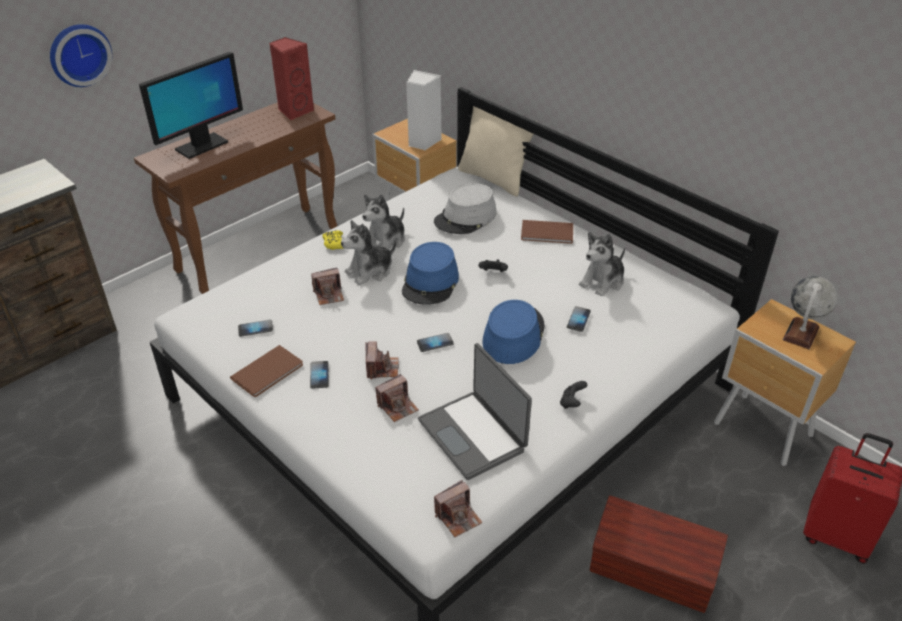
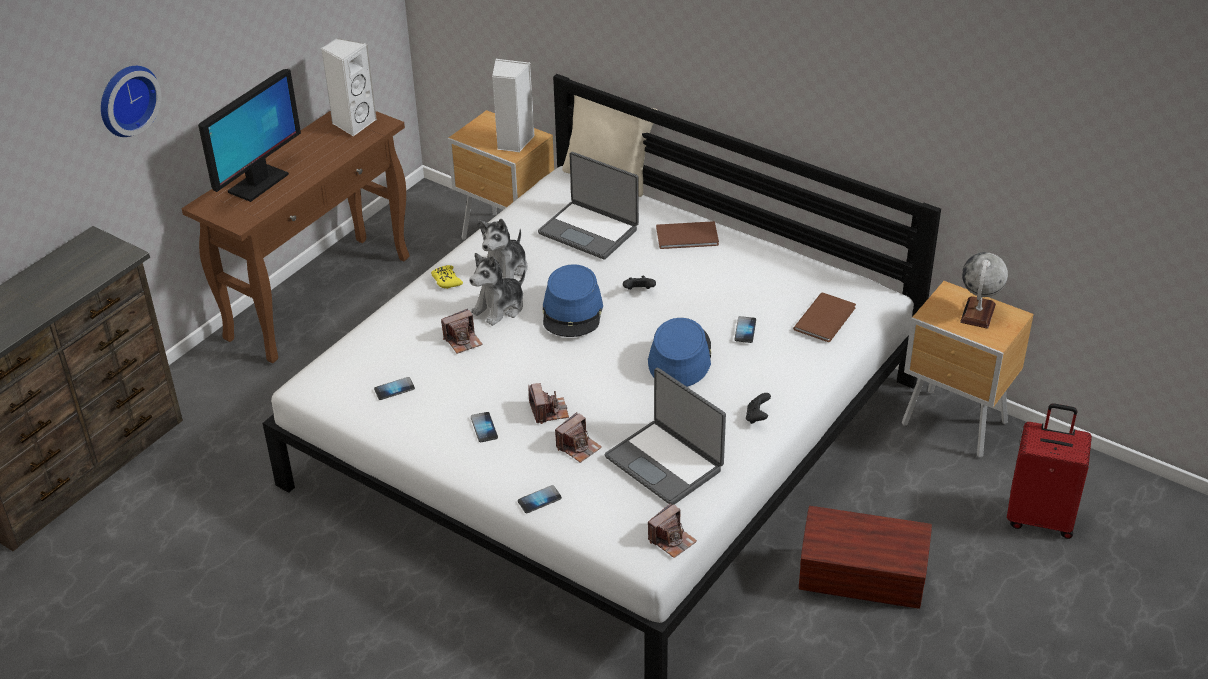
camera: 10 degrees left, 0 degrees up
(270, 371) = (428, 432): brown book -> brown book (827, 318)
(295, 111) = (353, 123): red speaker -> white speaker
(435, 343) = (598, 377): phone -> phone (539, 500)
(465, 218) = (589, 230): grey hat -> laptop
(603, 281) = (762, 285): plush toy -> none

